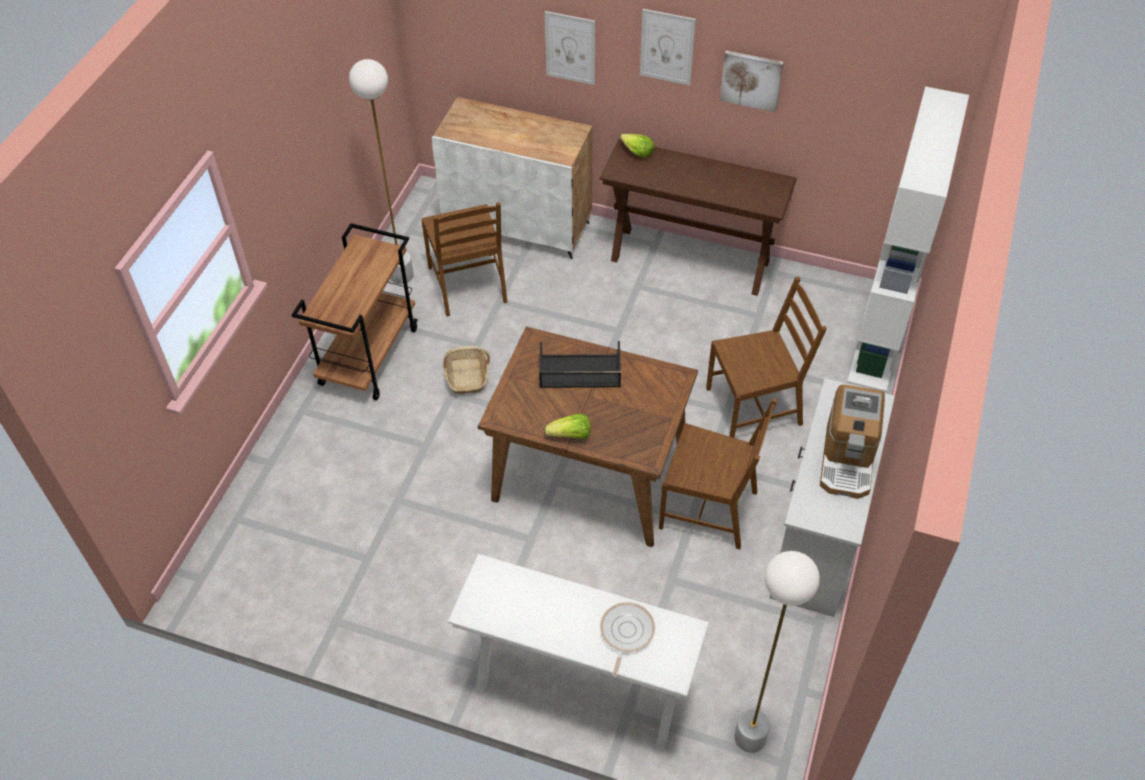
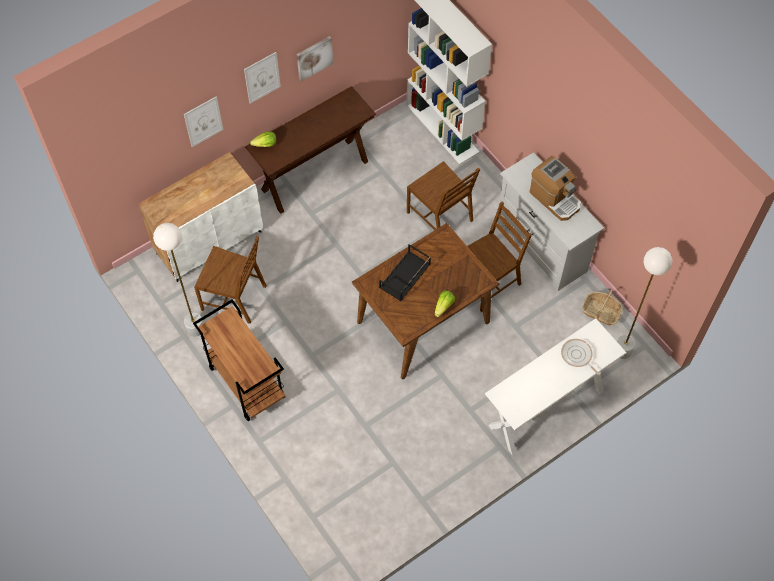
camera: 55 degrees left, 10 degrees up
(467, 376) = (305, 340): basket -> basket (601, 312)
(754, 406) = (441, 216): brown chair -> brown chair turned 120 degrees clockwise

